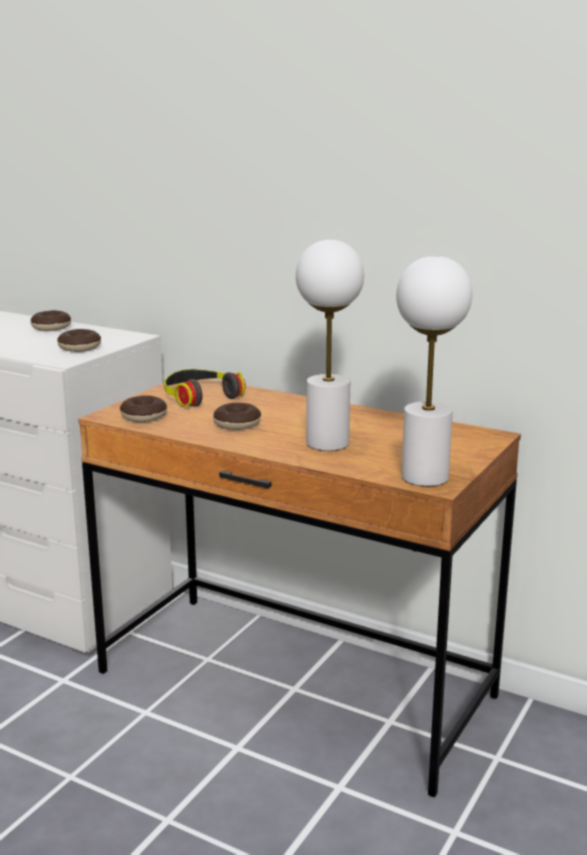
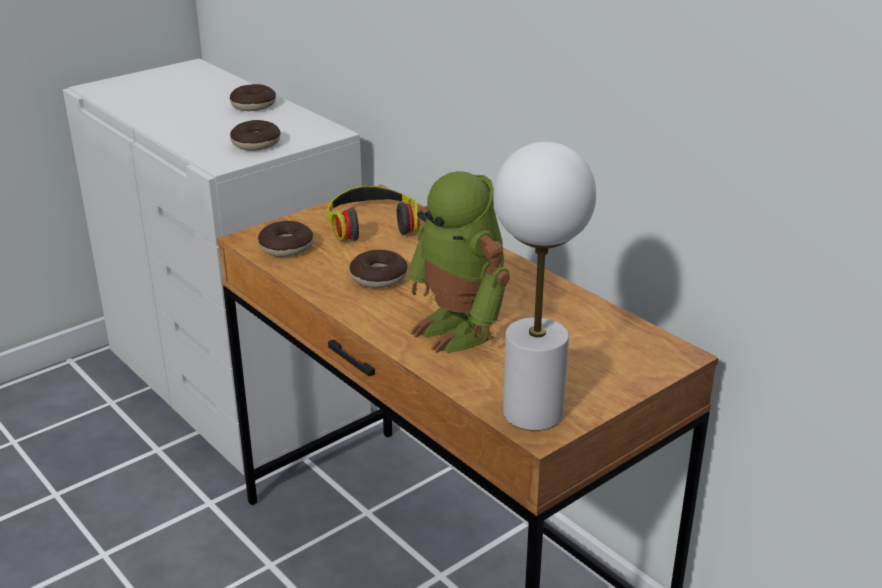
camera: 20 degrees right, 10 degrees up
(328, 443) = (460, 329): white table lamp -> toy robot

